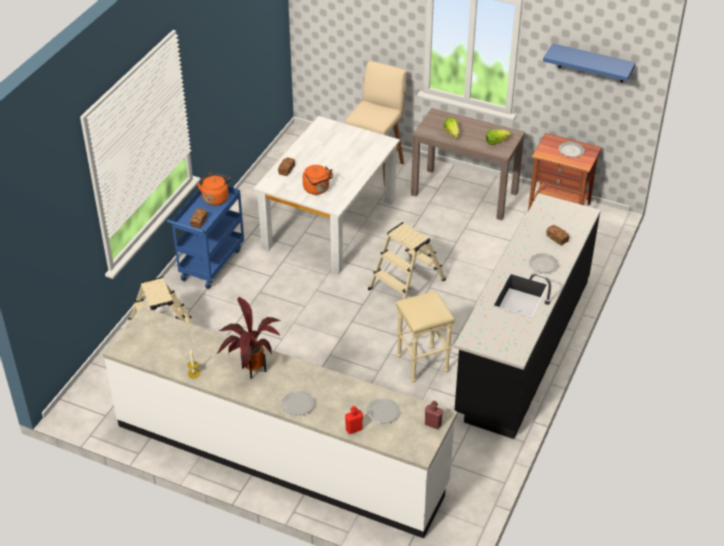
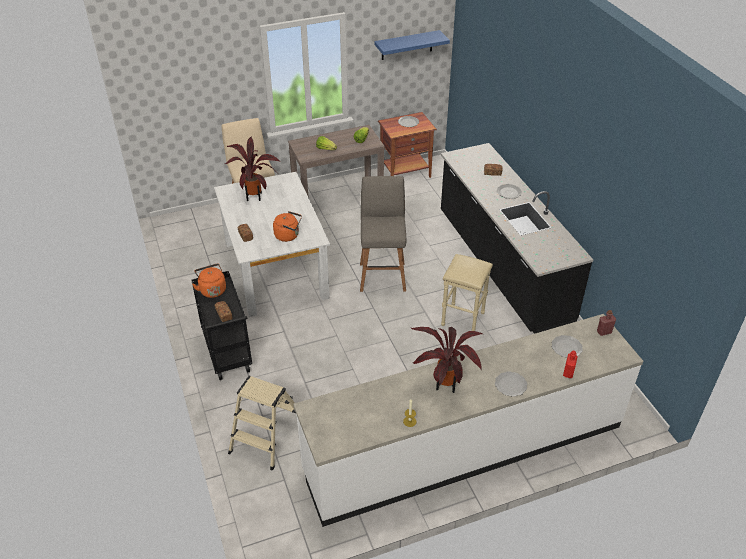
camera: 45 degrees left, 0 degrees up
(211, 266) = (228, 354): blue cart -> black cart
(338, 141) = (255, 195): none -> potted plant
(407, 284) = (382, 275): beige step ladder -> grey stool

